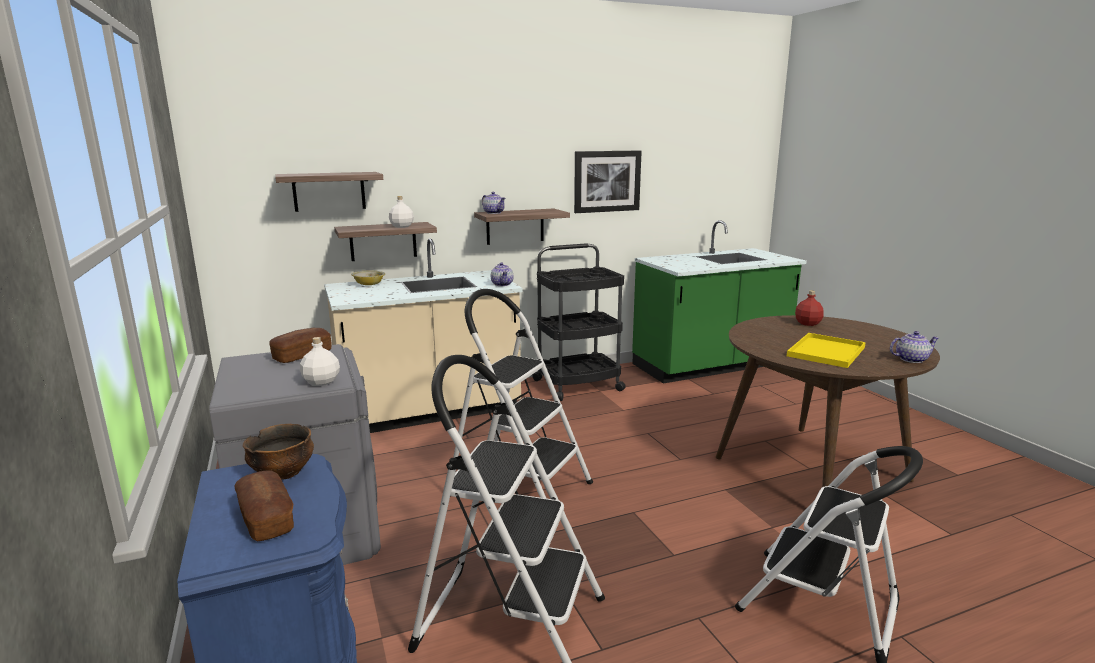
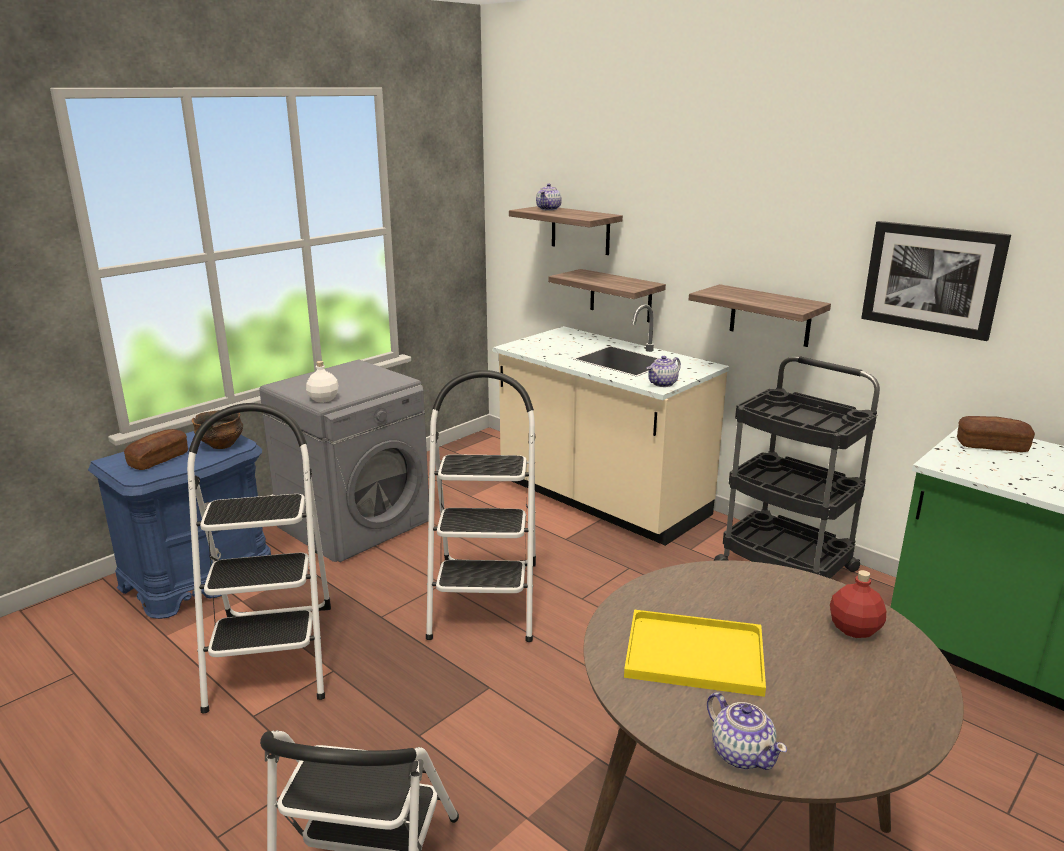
camera: 65 degrees right, 5 degrees up
(302, 355) = (379, 377): bread -> bread (991, 446)
(369, 284) = (582, 339): bowl -> none
(401, 226) = (614, 283): white bottle -> none
(493, 213) = (726, 290): teapot -> teapot (549, 209)

